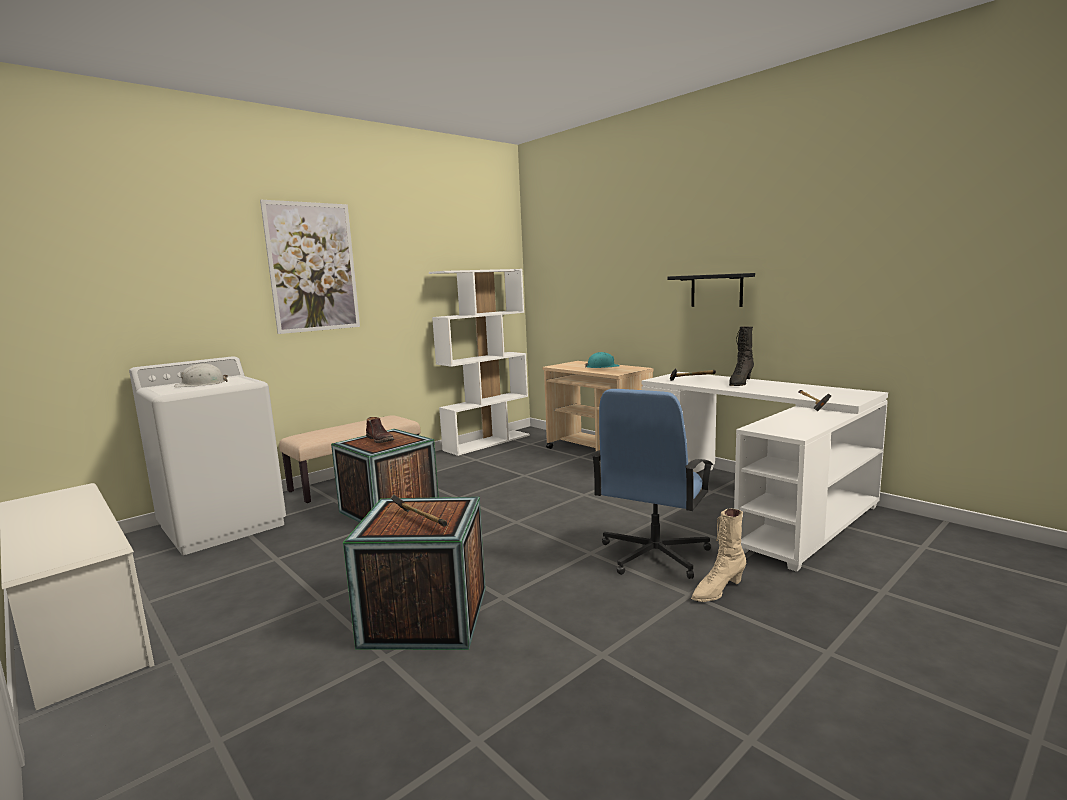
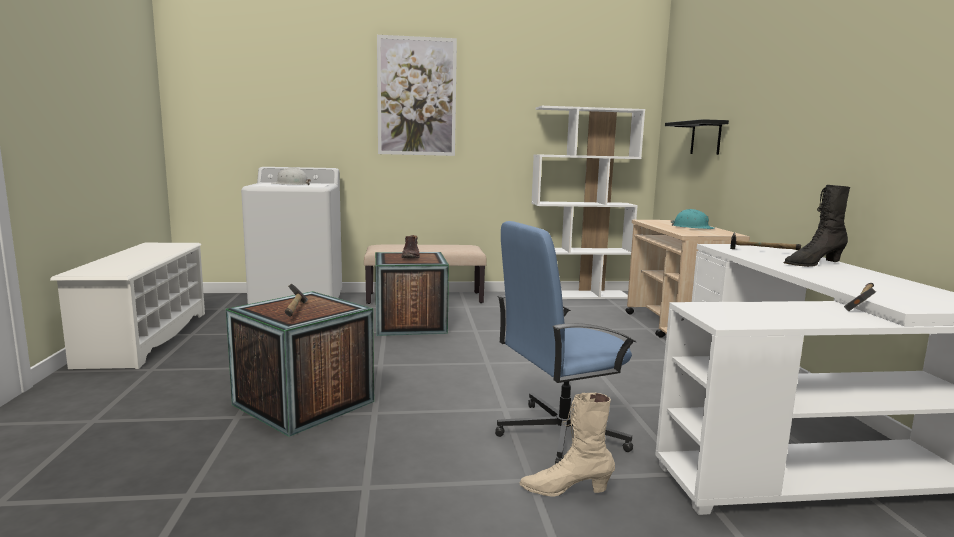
camera: 35 degrees right, 0 degrees up
(716, 290) = (827, 136): black shelf -> black shelf (706, 138)

